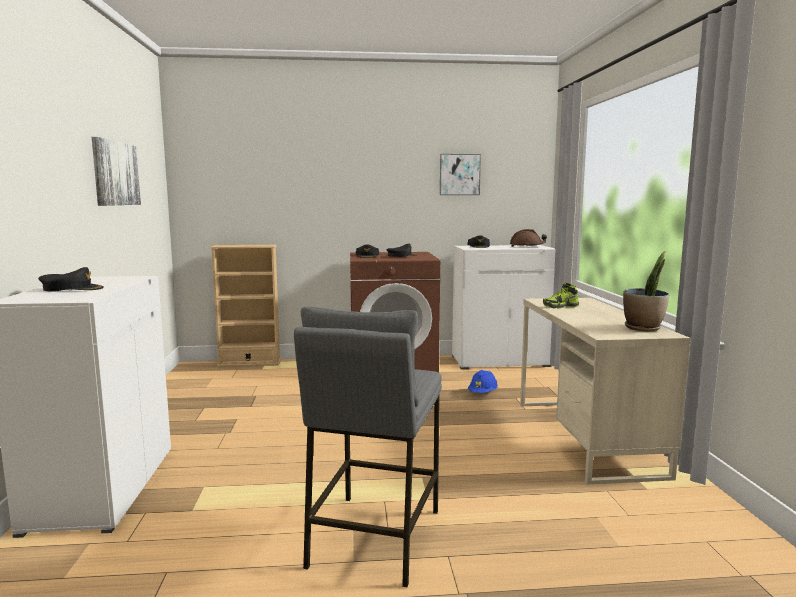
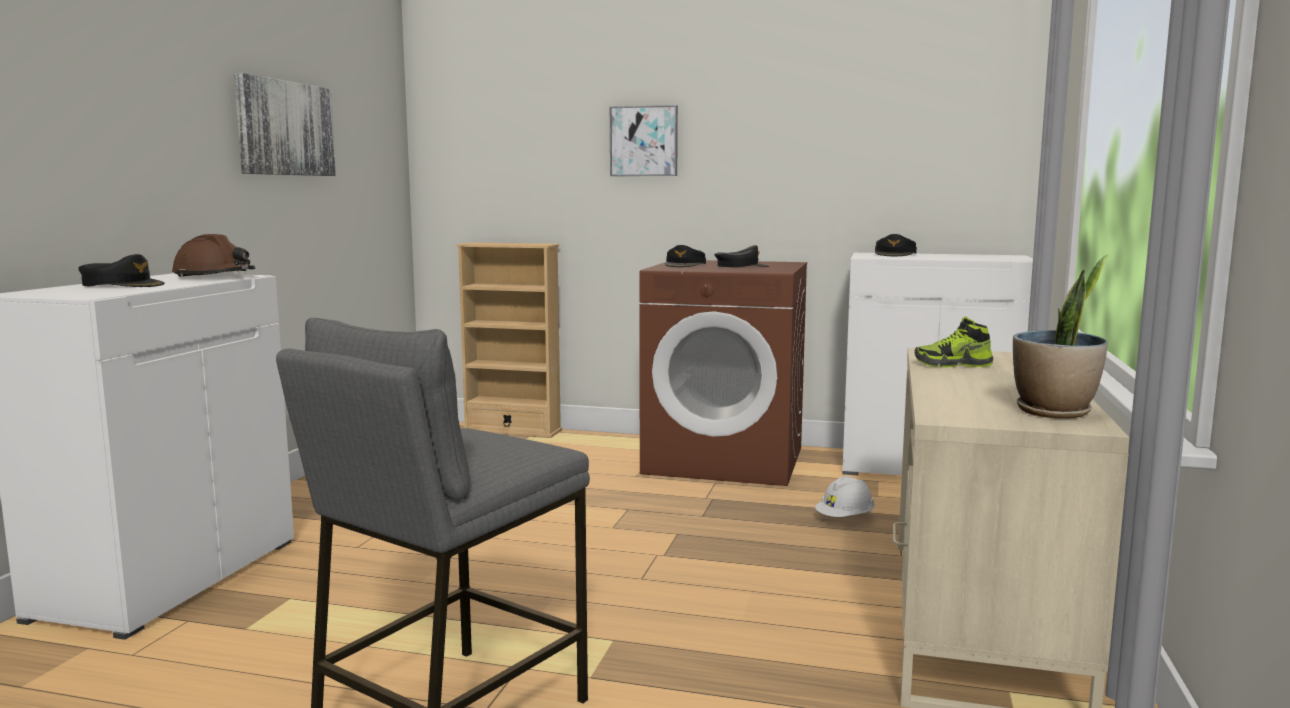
camera: 20 degrees right, 0 degrees up
(459, 174) = (869, 124): picture -> picture (644, 141)
(482, 393) = (845, 519): blue hard hat -> white hard hat
(527, 246) = (989, 256): brown hard hat -> brown hard hat (214, 277)

